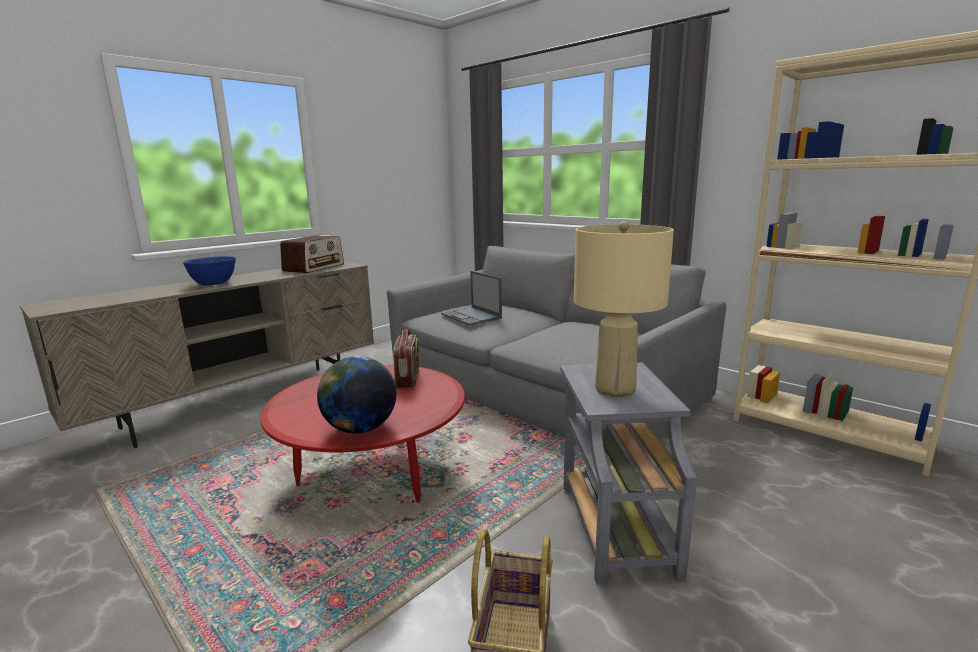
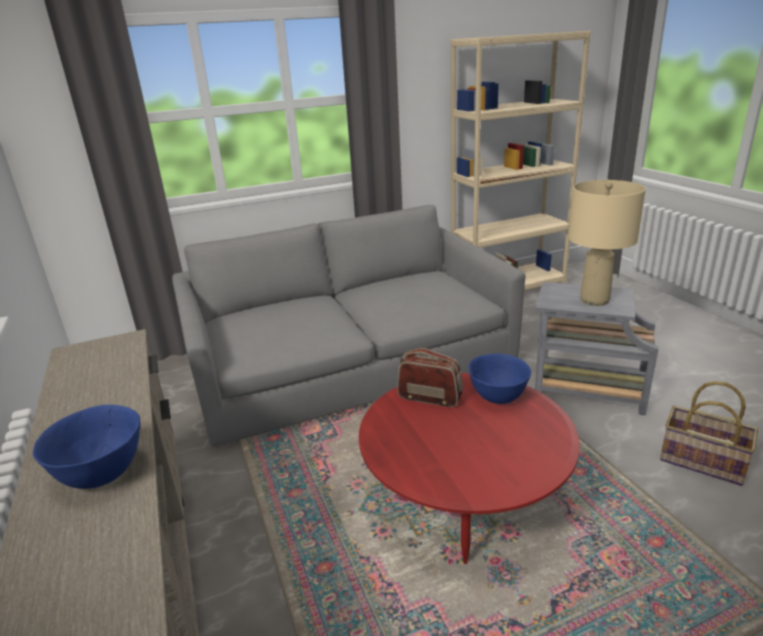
camera: 65 degrees left, 10 degrees up
(314, 267) = (93, 370): radio -> none
(360, 428) = (544, 437): globe -> none
(423, 402) = (497, 396): none -> blue bowl
(471, 316) = (288, 328): laptop -> none

